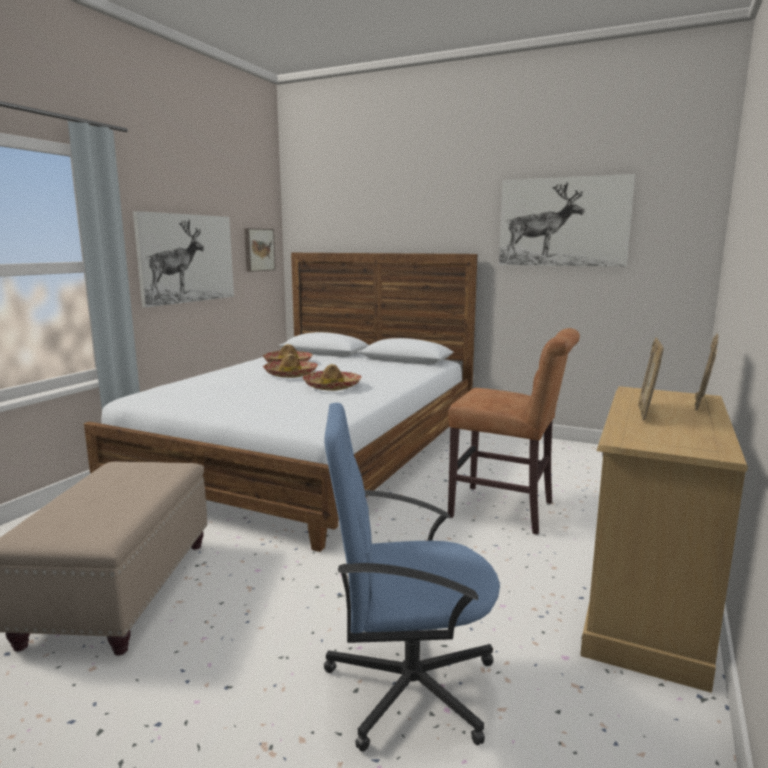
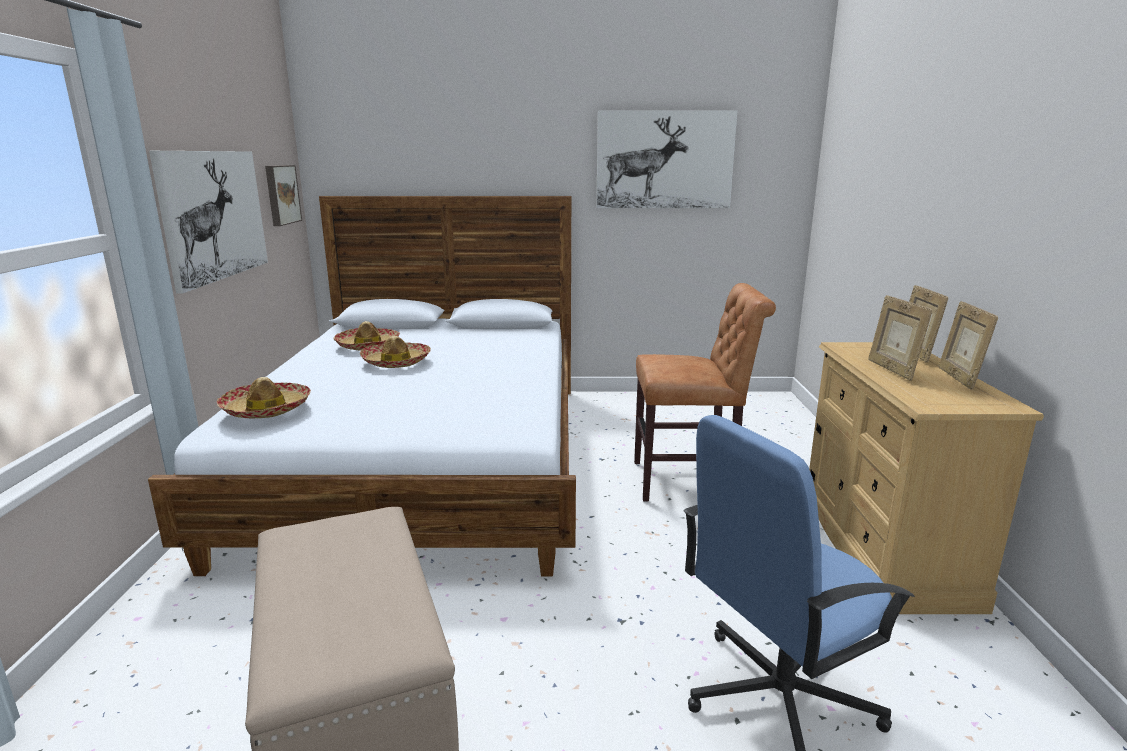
camera: 25 degrees left, 5 degrees up
(332, 386) = (471, 373): hat -> hat (267, 409)
(707, 427) = (958, 379): none -> picture frame

